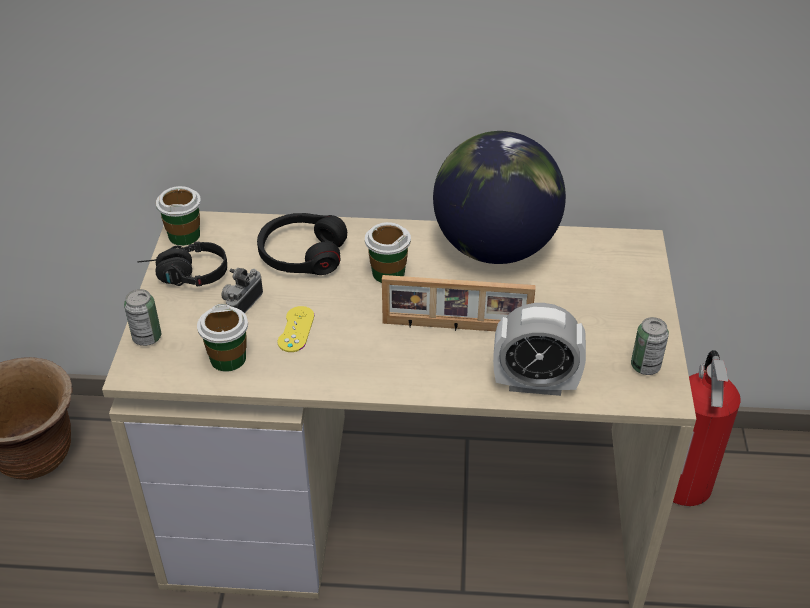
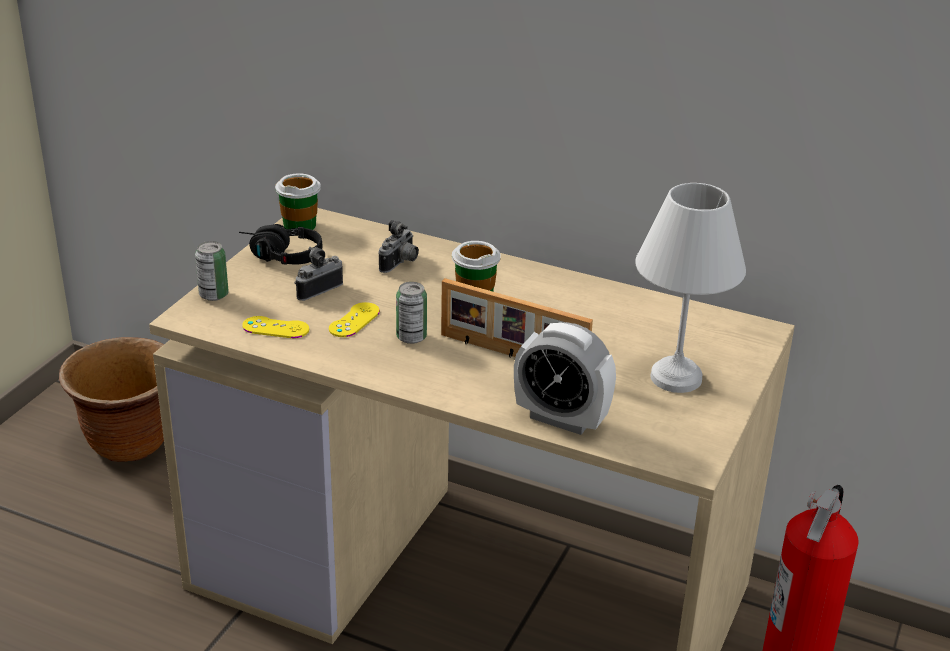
camera: 20 degrees right, 10 degrees down
(228, 359) = (275, 328): cup -> yellow game controller
(302, 254) = (400, 264): black headphones -> camera
(494, 249) = (598, 301): globe -> none
(604, 310) = (678, 377): none -> white table lamp
(645, 366) = (689, 433): can -> can (411, 337)

